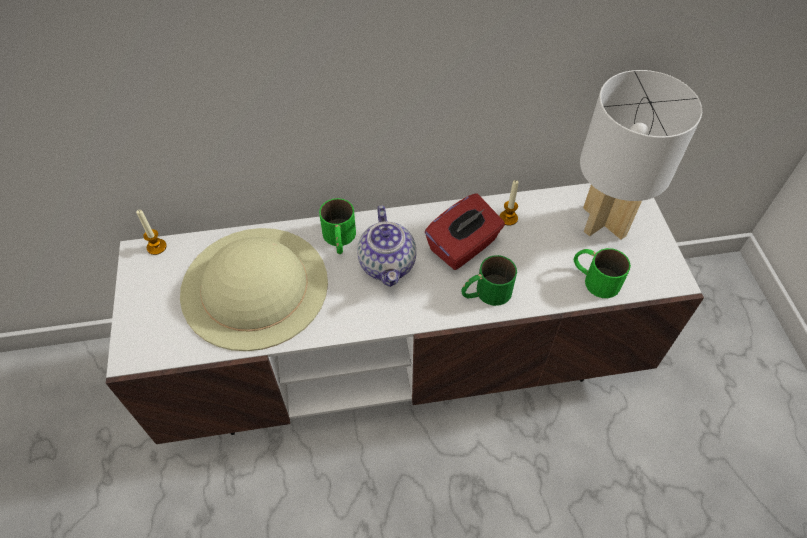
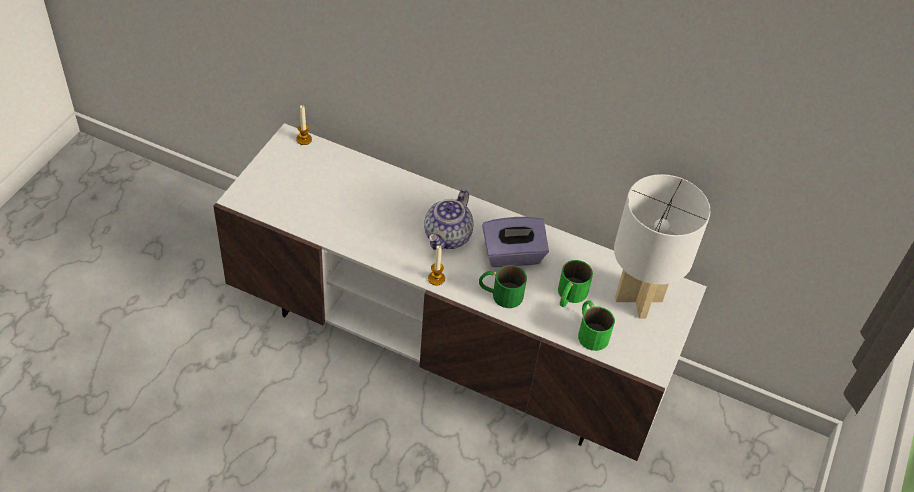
camera: 30 degrees right, 5 degrees down
(255, 286) = (347, 200): beige hat -> none
(339, 240) = (428, 202): green mug -> green mug (569, 296)
(463, 247) = (513, 255): red tissue box -> purple tissue box
(508, 218) = (565, 255): candle -> candle (436, 278)

